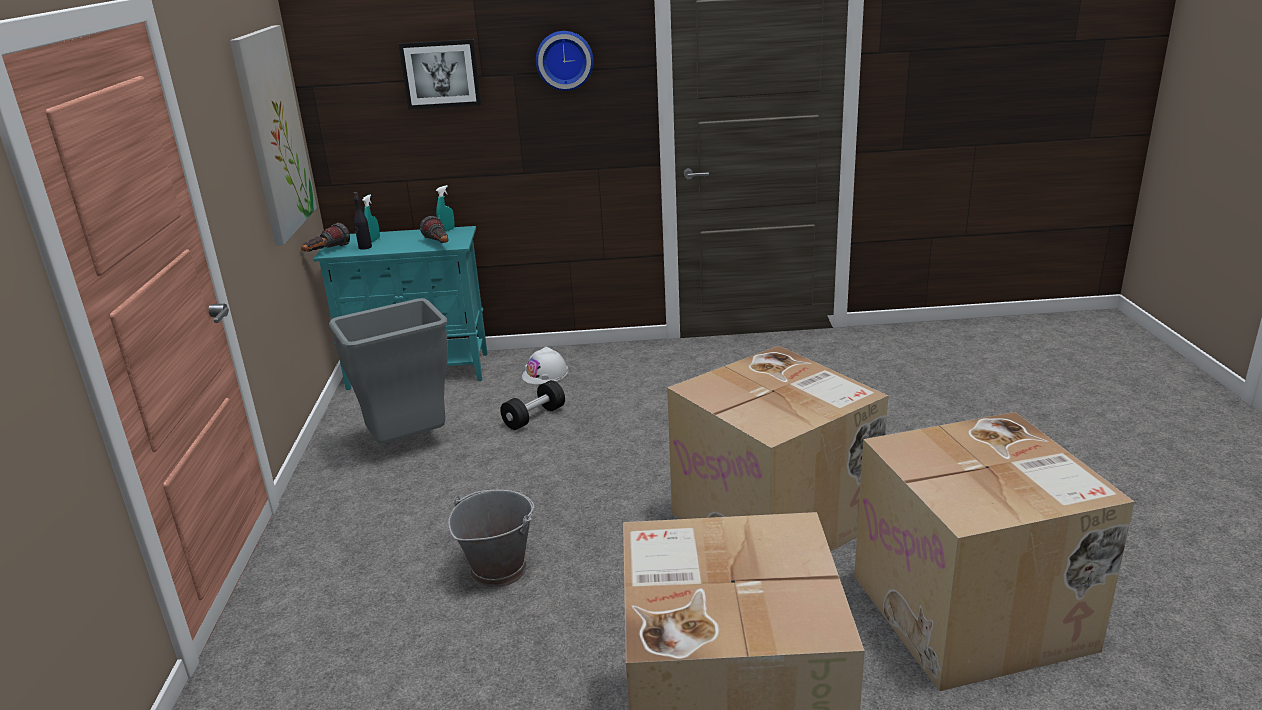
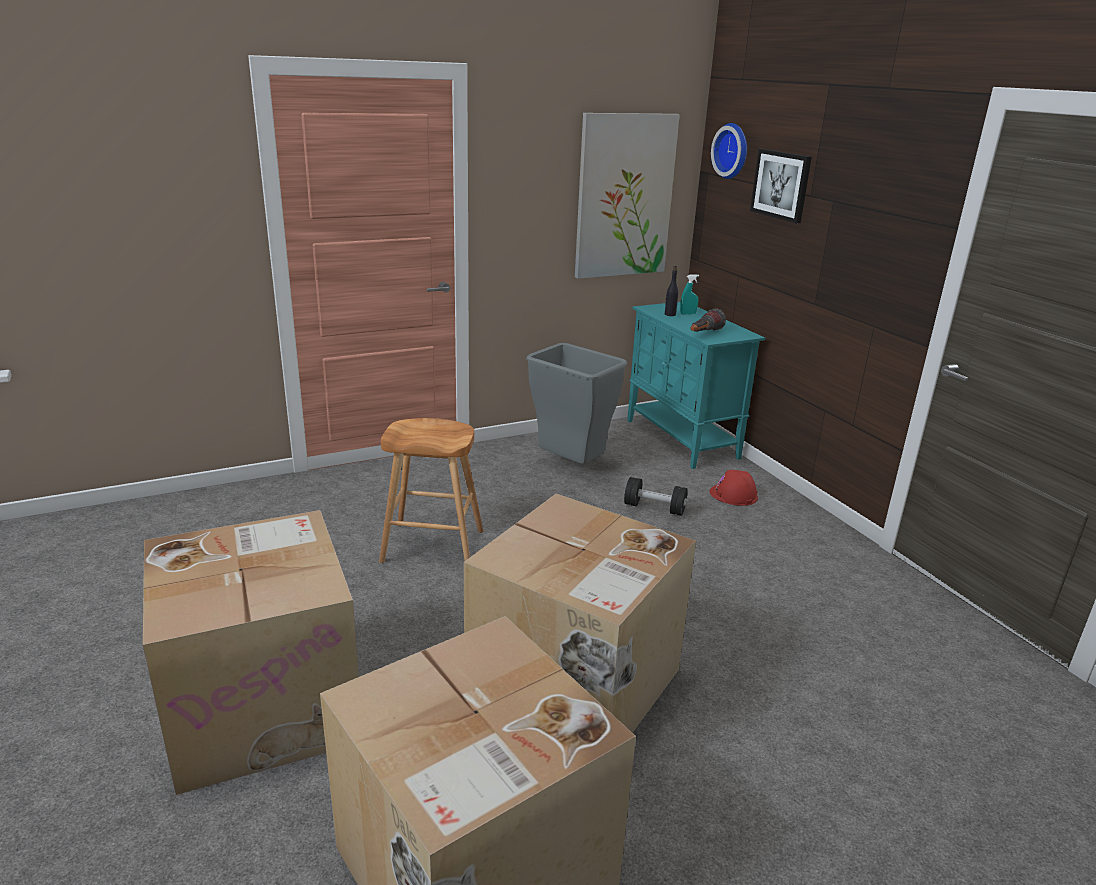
camera: 65 degrees right, 0 degrees up
(326, 252) = (647, 306): flashlight -> none
(447, 230) = (740, 330): turquoise spray bottle -> none
(498, 569) = (432, 546): grey bucket -> brown stool
(545, 374) = (733, 495): white hard hat -> red hard hat
(564, 60) = (874, 197): wall clock -> wall clock (733, 151)

